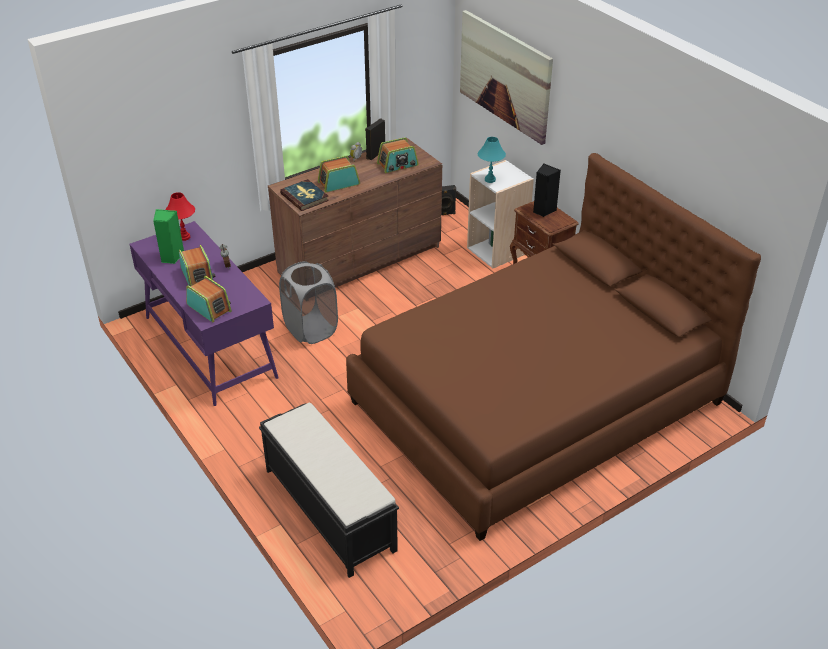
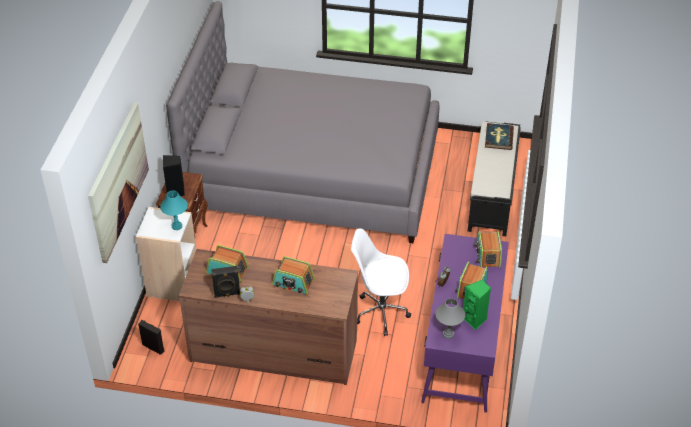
camera: 135 degrees left, 5 degrees up
(184, 237) = (448, 334): red table lamp -> grey table lamp
(305, 197) = (334, 286): book -> book (498, 138)
(311, 329) = (380, 313): grey laundry basket -> white office chair
(537, 402) = (312, 172): brown bed -> grey bed

